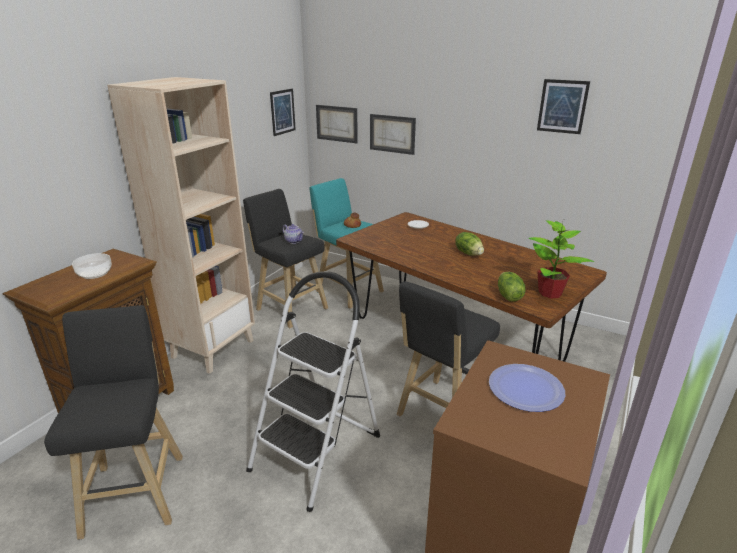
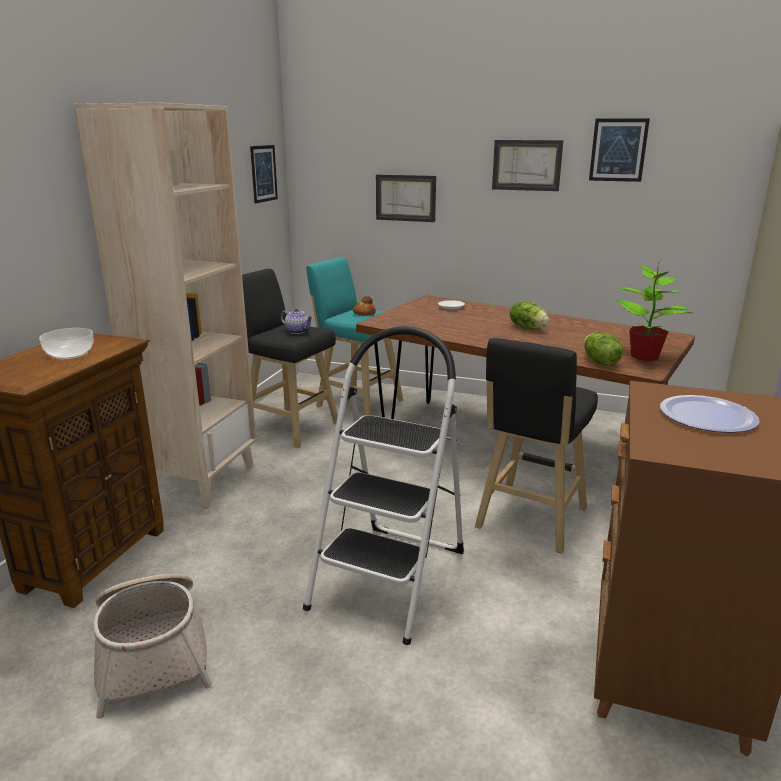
camera: 10 degrees left, 5 degrees down
(136, 490) = (153, 651): black stool -> basket
(337, 123) = (330, 190): picture -> picture (526, 165)

